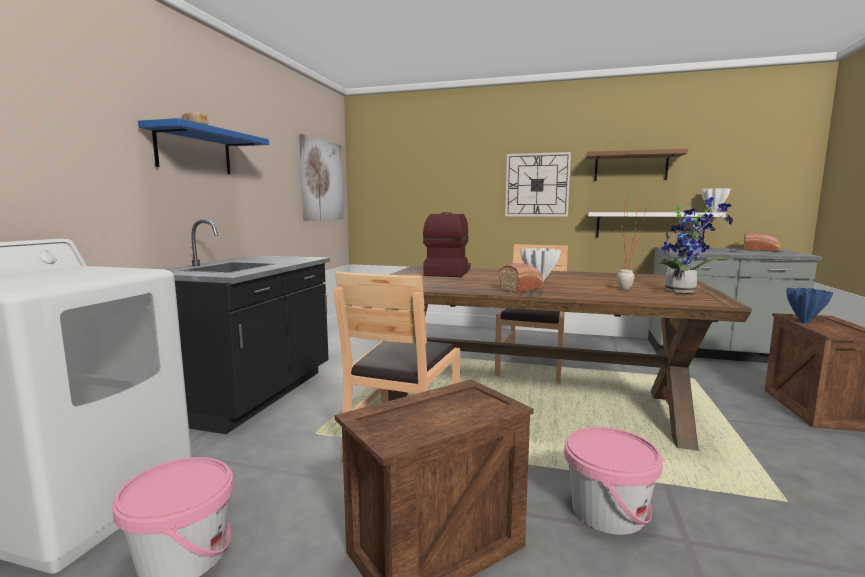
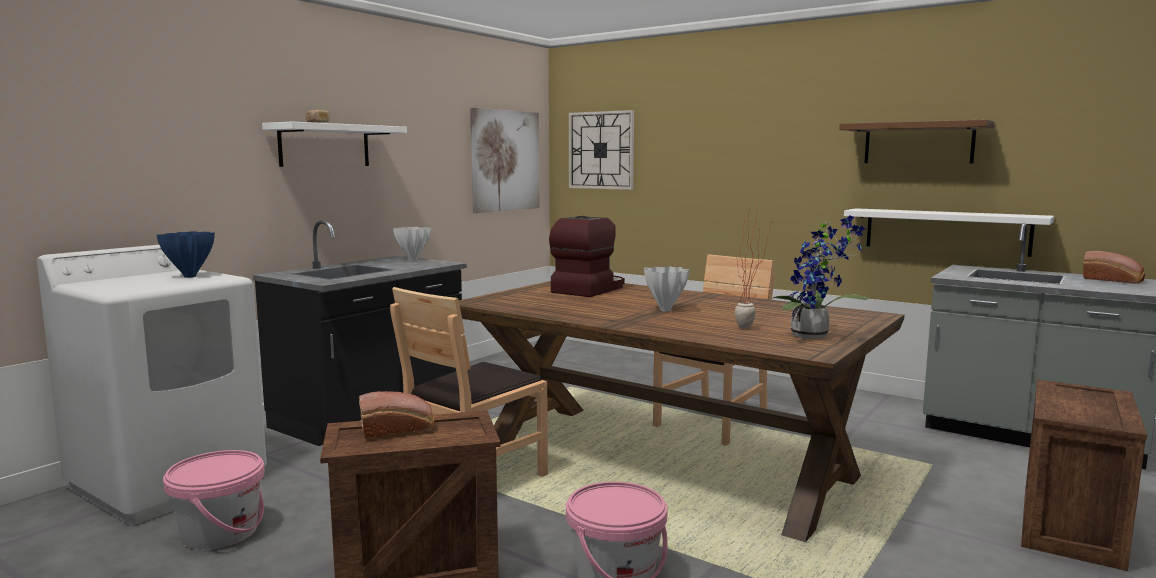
camera: 20 degrees right, 0 degrees up
(194, 151) = (325, 146): blue shelf -> white shelf
(522, 289) = (622, 318): bread -> bread (398, 429)
(537, 185) = (784, 167): wall clock -> wall clock (601, 150)
(713, 212) = (1039, 216): white vase -> white vase (412, 259)
(804, 322) = (1054, 396): blue vase -> blue vase (191, 276)

